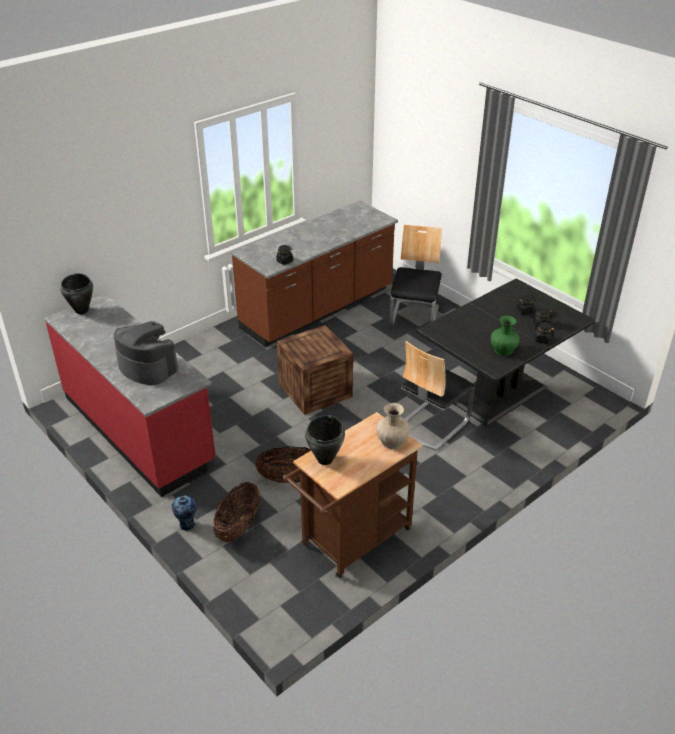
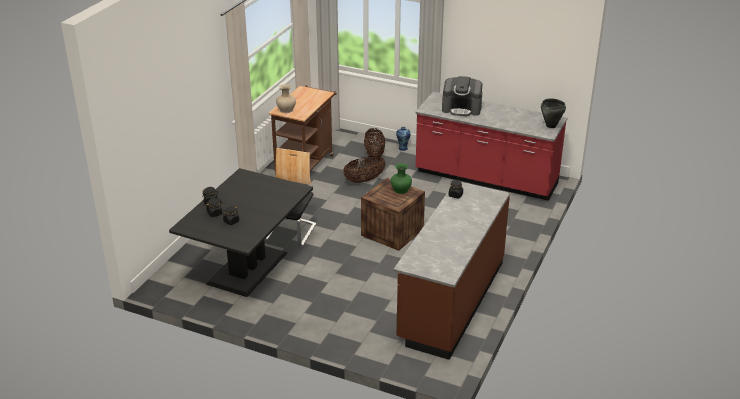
camera: 155 degrees right, 5 degrees down
(325, 459) = (317, 96): black cooking pot -> none
(415, 316) = (354, 321): chair -> none
(503, 350) = (239, 187): green vase -> green vase (400, 190)

